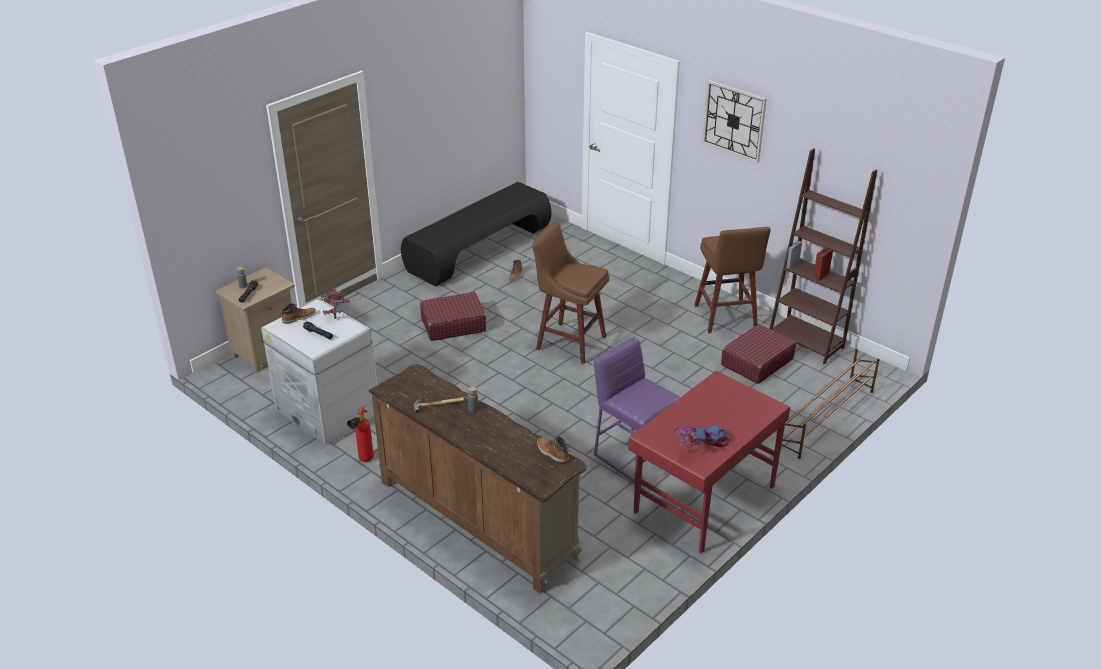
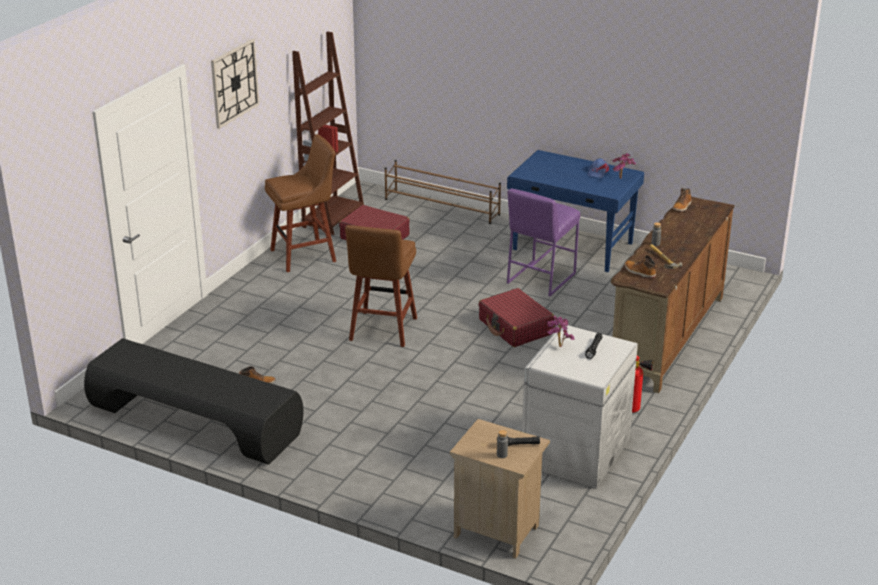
camera: 105 degrees left, 5 degrees down
(299, 317) = (573, 368): boot -> boot (639, 272)
(453, 325) = (378, 406): red suitcase -> red suitcase (515, 327)
(703, 499) = (573, 247): red desk -> blue desk

